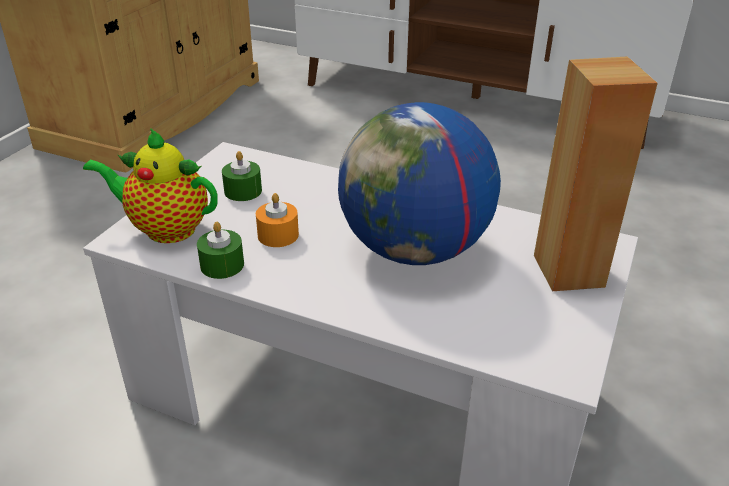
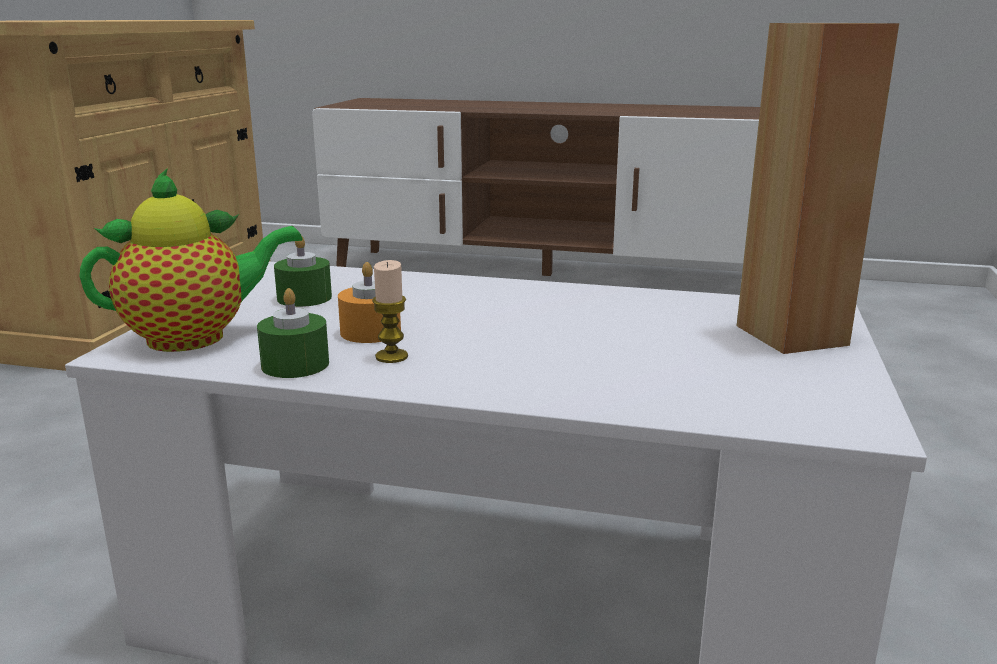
camera: 10 degrees left, 15 degrees down
(165, 229) = (196, 337): teapot -> teapot turned 150 degrees clockwise
(285, 264) = (391, 357): none -> candle
(414, 250) = (573, 332): globe -> none

